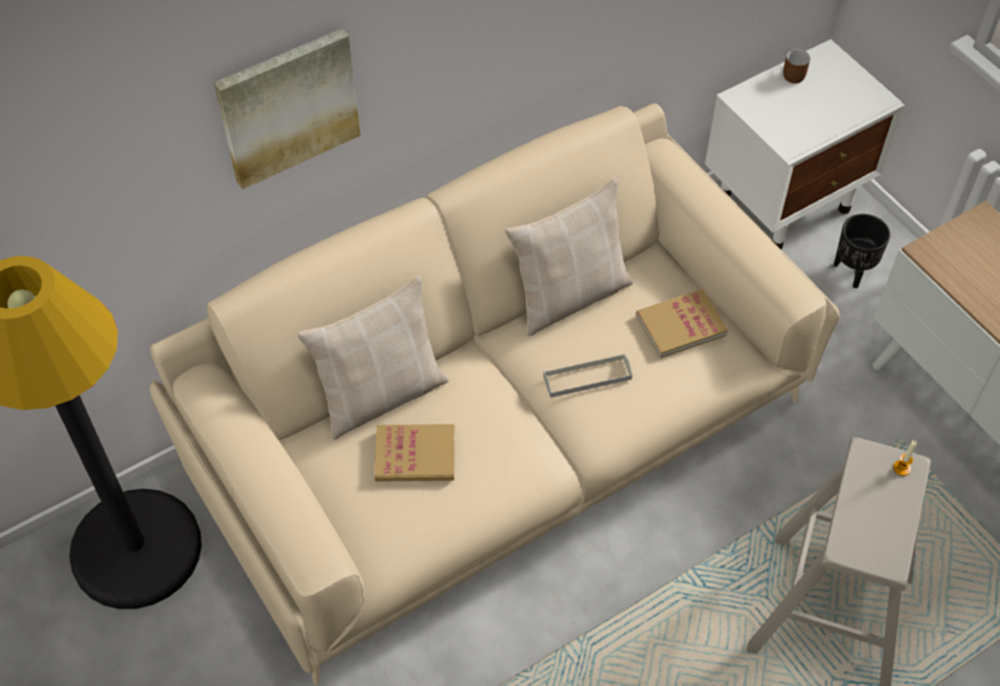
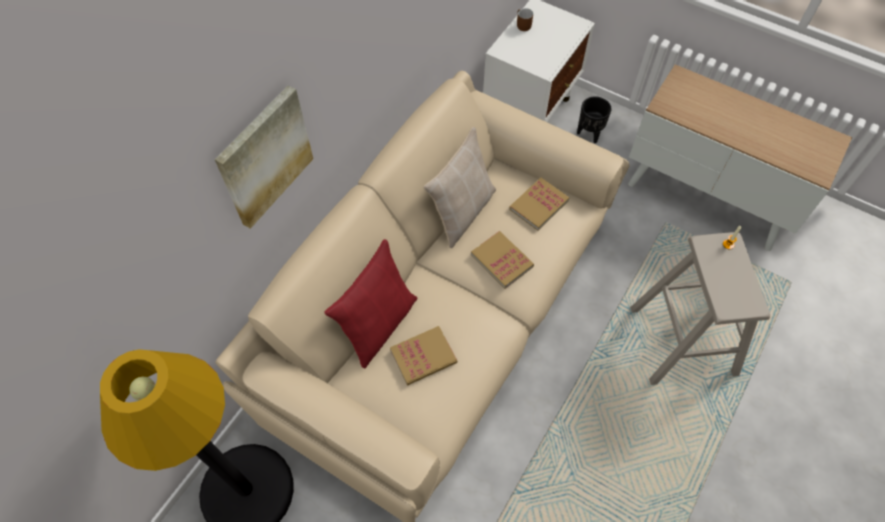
camera: 25 degrees left, 5 degrees up
(381, 394) = (378, 324): beige pillow -> red pillow
(587, 377) = (502, 260): grey tray -> book

